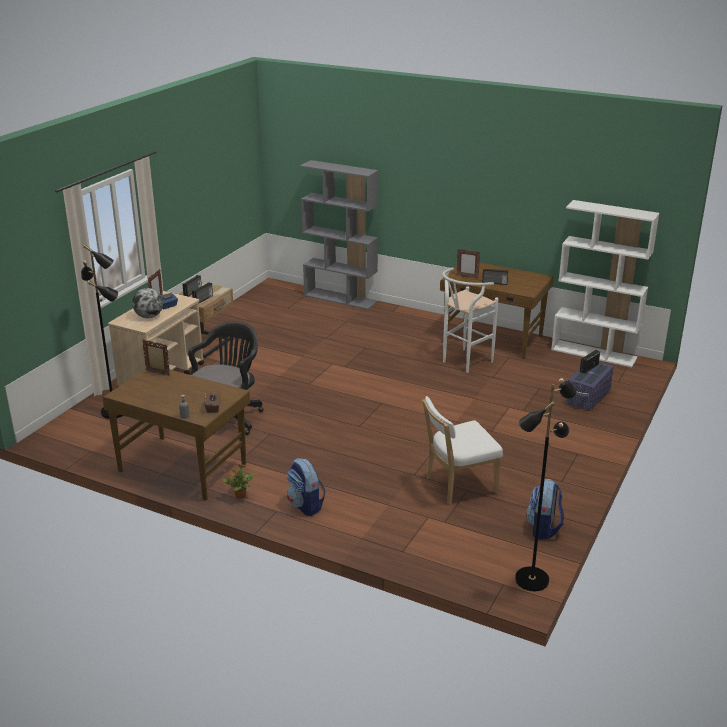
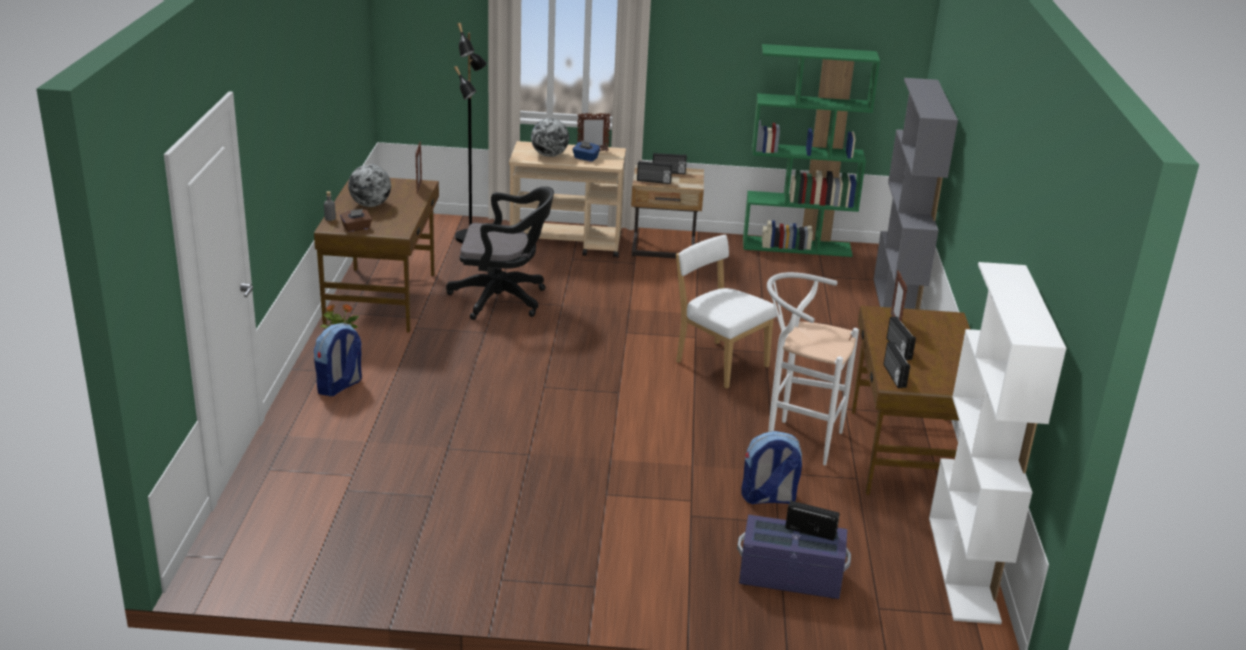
camera: 65 degrees right, 0 degrees up
(173, 396) = (370, 205): none -> globe
(242, 305) = (797, 246): none -> green bookcase
(458, 486) = (439, 487): white chair -> white chair (718, 363)
(521, 291) = (893, 376): none -> radio
(531, 579) = (240, 580): black floor lamp -> none
(543, 529) = (364, 577): backpack -> backpack (768, 498)

